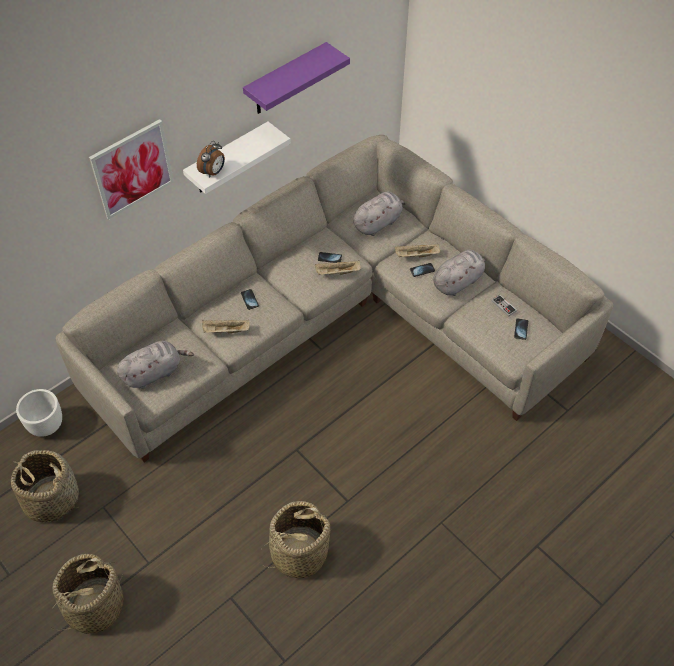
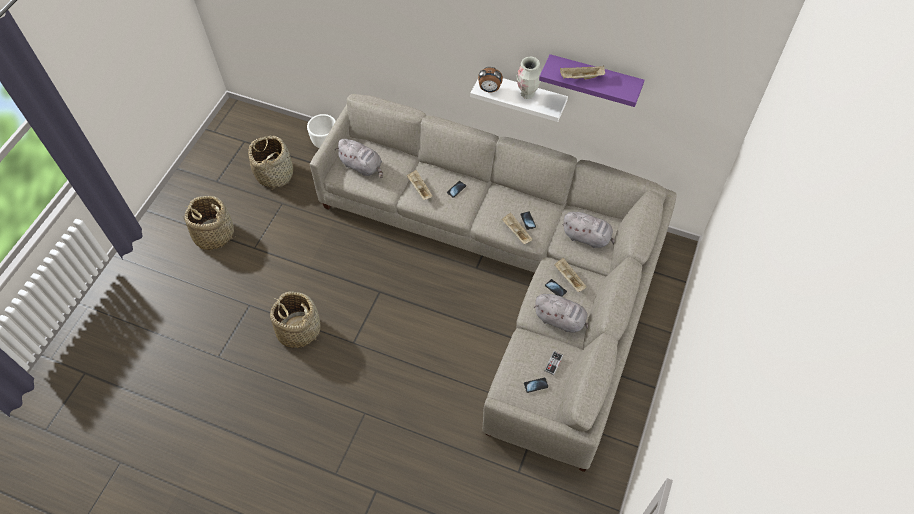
camera: 65 degrees right, 5 degrees up
(132, 169) = (440, 40): picture -> none
(243, 147) = (527, 94): none -> vase
(292, 78) = (581, 78): none -> beige tray

